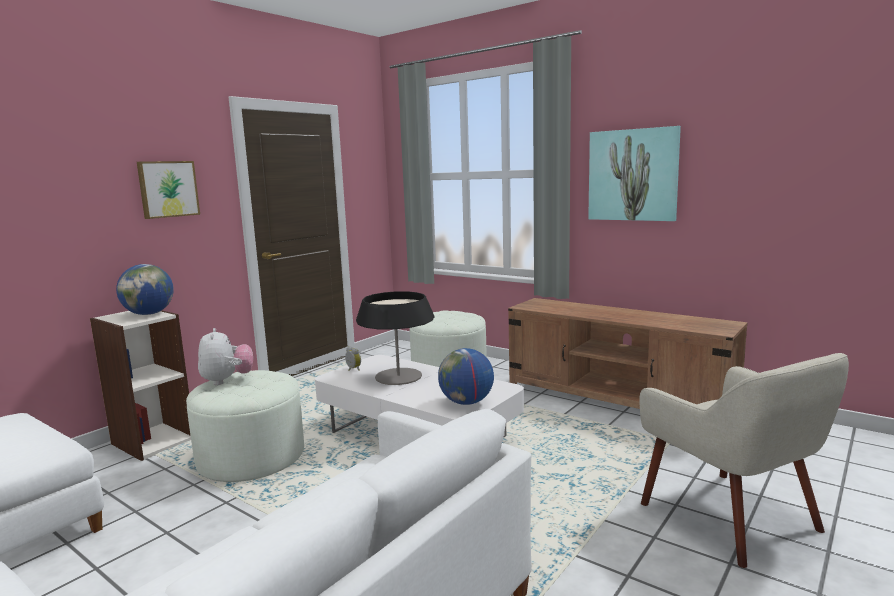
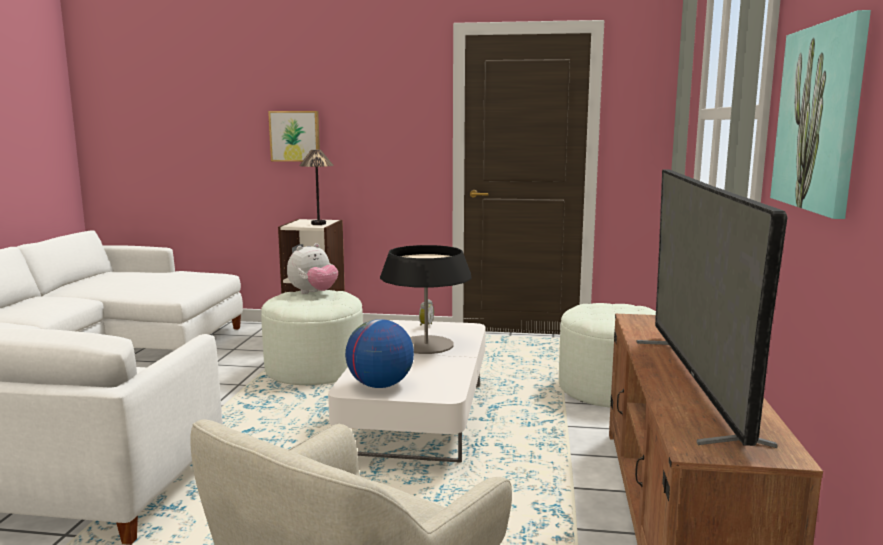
camera: 60 degrees right, 0 degrees up
(149, 314) = (319, 224): globe -> table lamp
(168, 189) = (378, 116): picture -> picture (295, 136)
(642, 317) = (694, 384): none -> television

